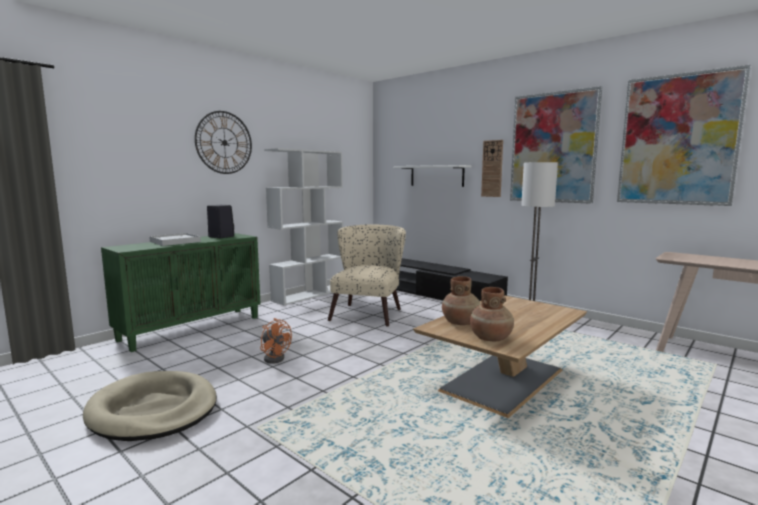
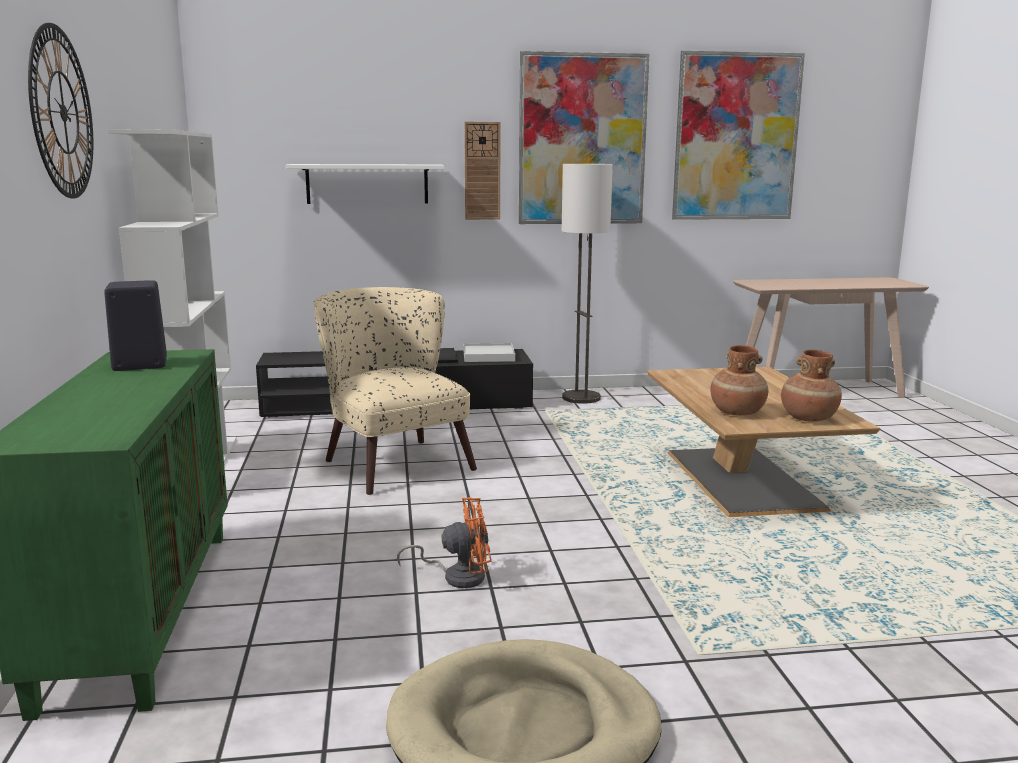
camera: 50 degrees left, 5 degrees up
(175, 242) = (100, 397): white tray -> white tray (488, 356)

